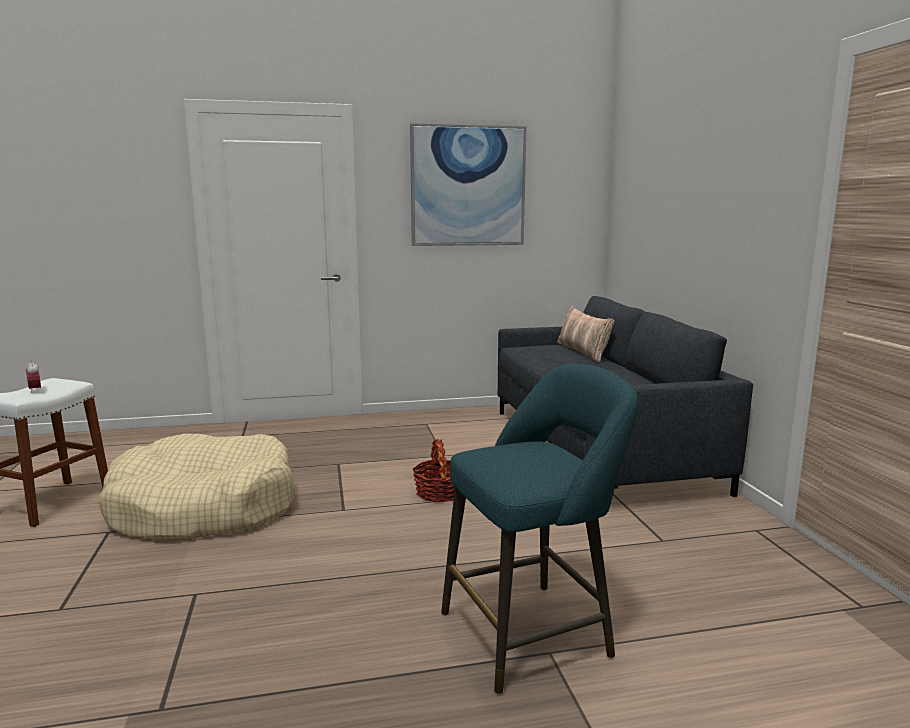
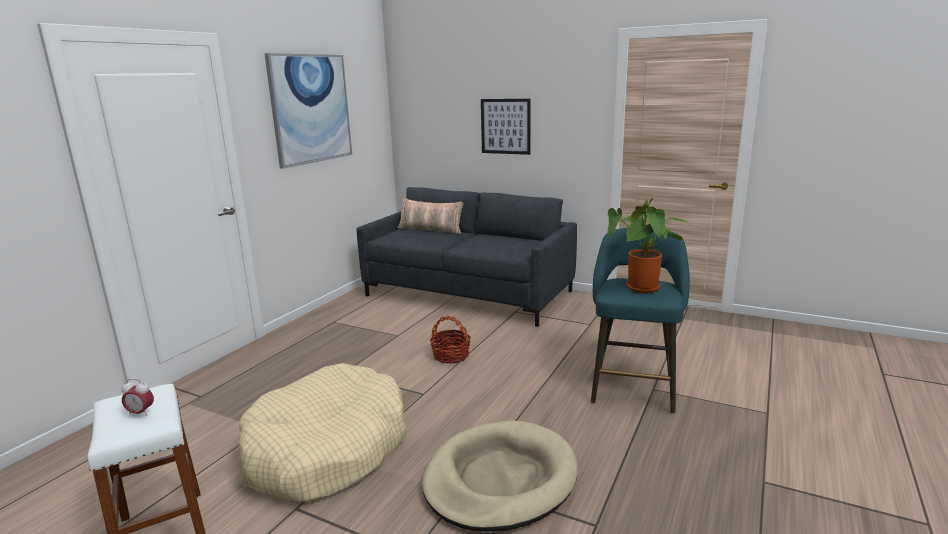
camera: 50 degrees left, 5 degrees up
(215, 610) = (500, 479): none -> beige dog bed
(521, 463) = (643, 289): none -> potted plant
(697, 219) = (505, 126): none -> picture

